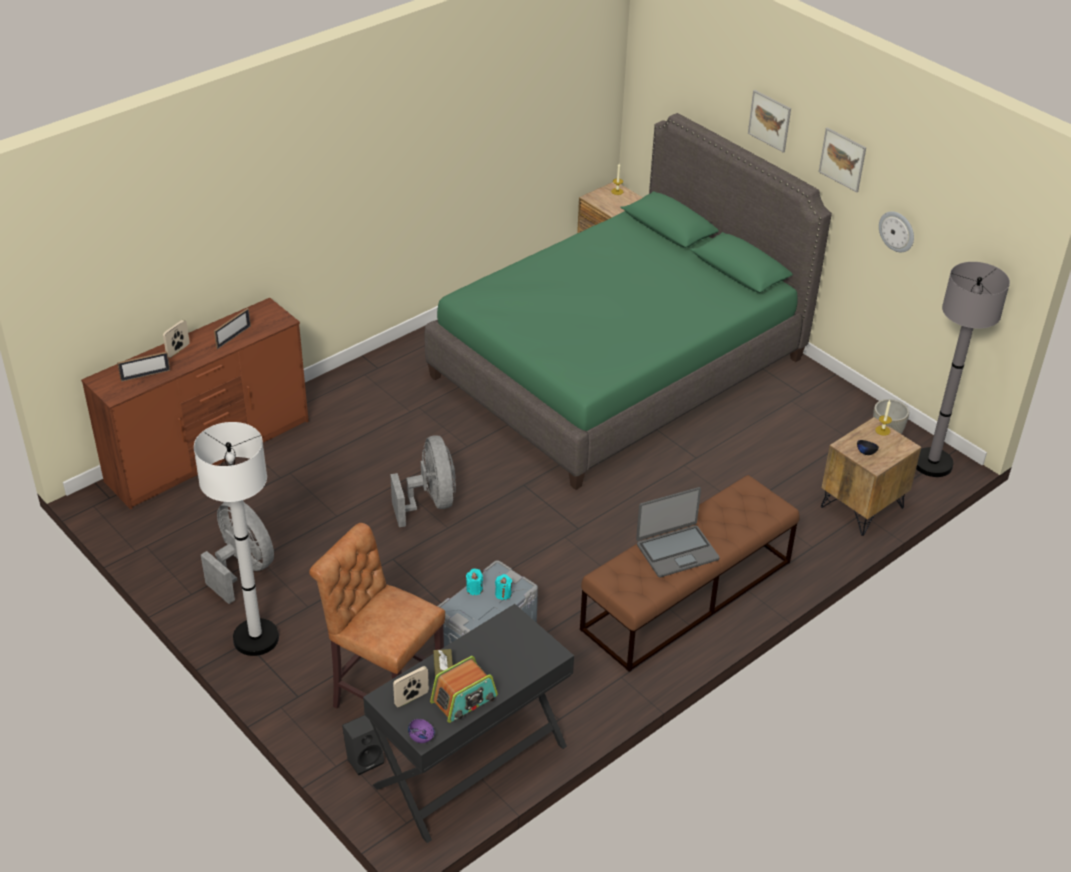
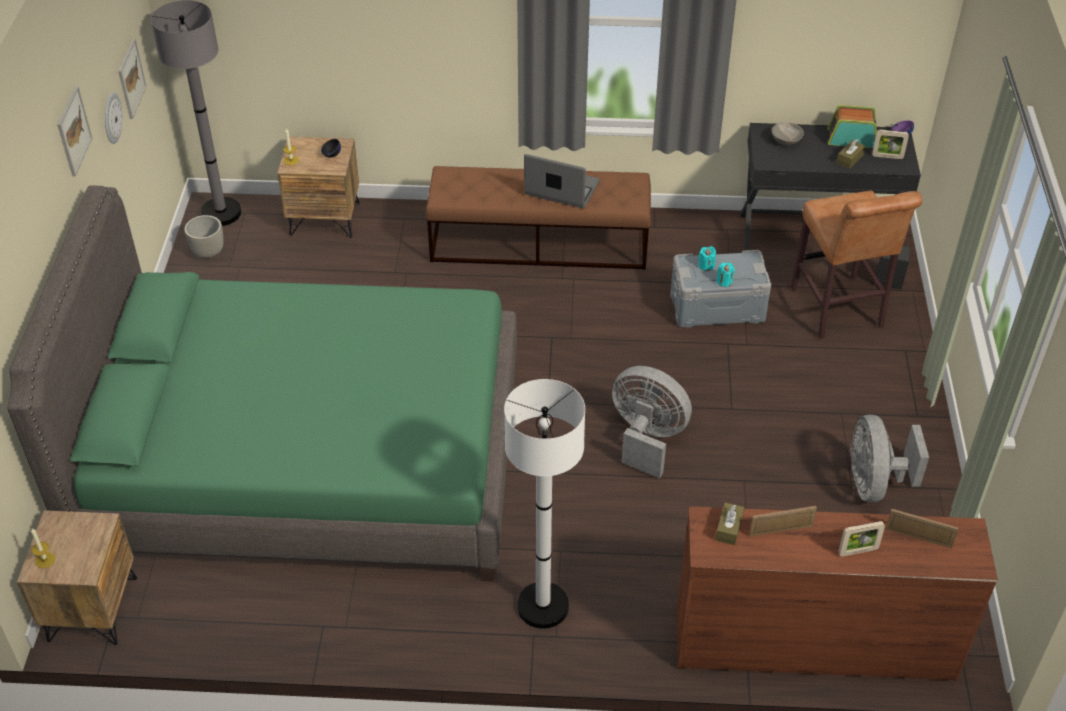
camera: 135 degrees left, 5 degrees up
(256, 638) = (906, 413): white floor lamp -> white floor lamp (543, 606)
(265, 323) = (728, 528): none -> brown tissue box
(430, 502) = (647, 438): grey fan -> grey fan turned 90 degrees clockwise
(520, 654) = (785, 140): none -> grey bowl
(769, 120) = (36, 210): picture -> picture (131, 78)

